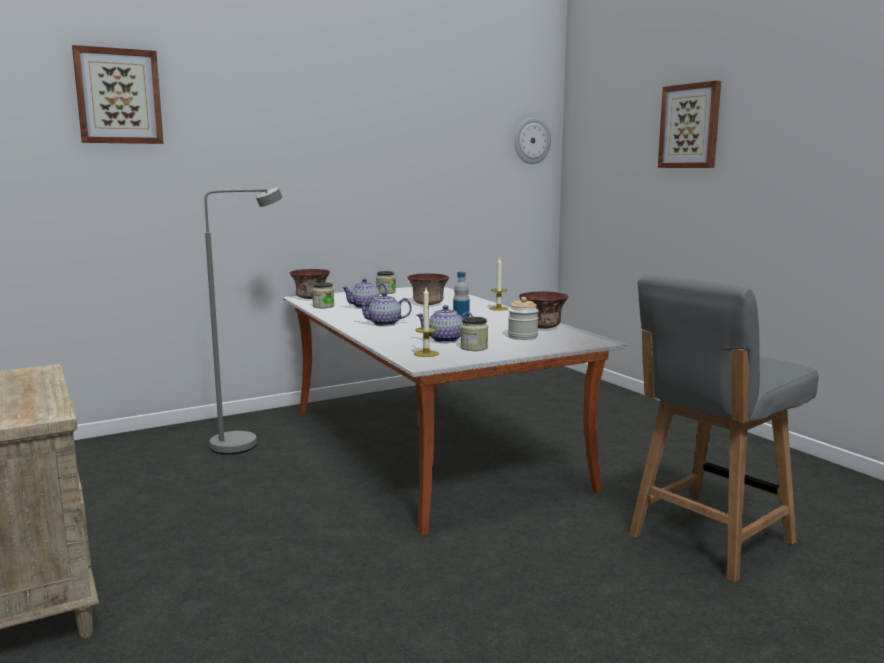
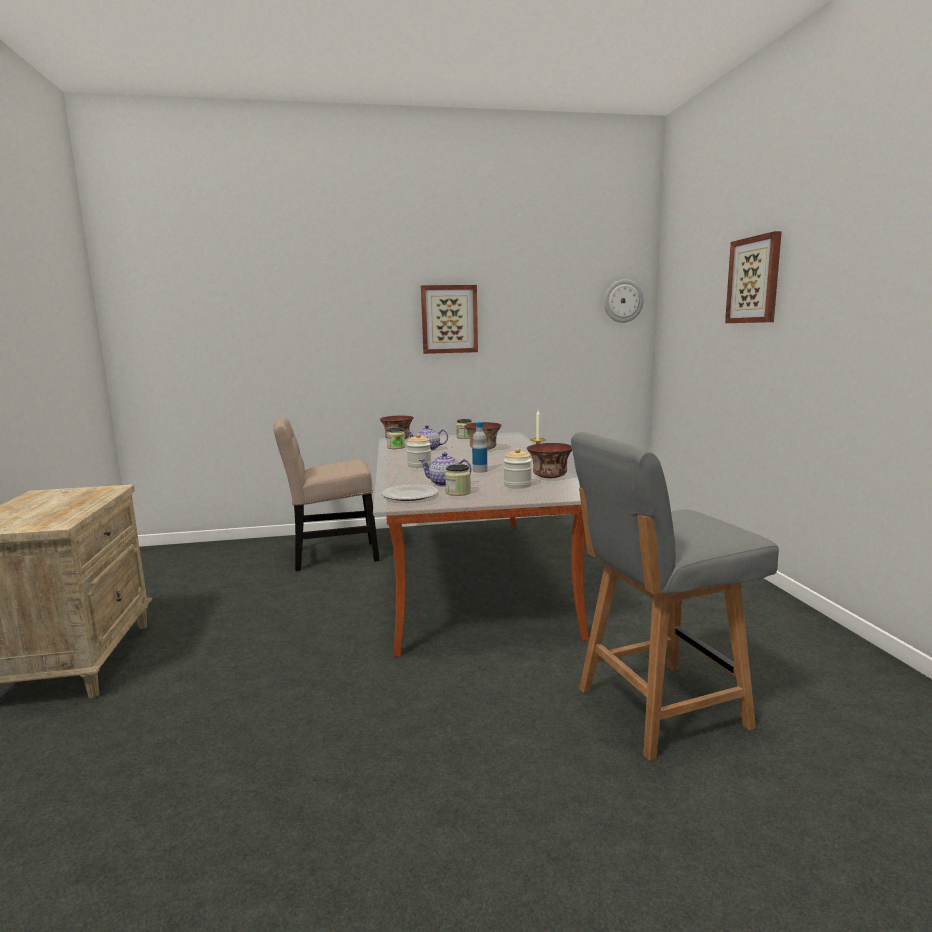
camera: 20 degrees right, 0 degrees up
(118, 96) = (250, 278): picture -> picture (449, 319)
(246, 443) = (331, 556): grey floor lamp -> beige chair
(385, 323) = (419, 465): teapot -> jar
(426, 353) = (409, 495): candle -> plate

